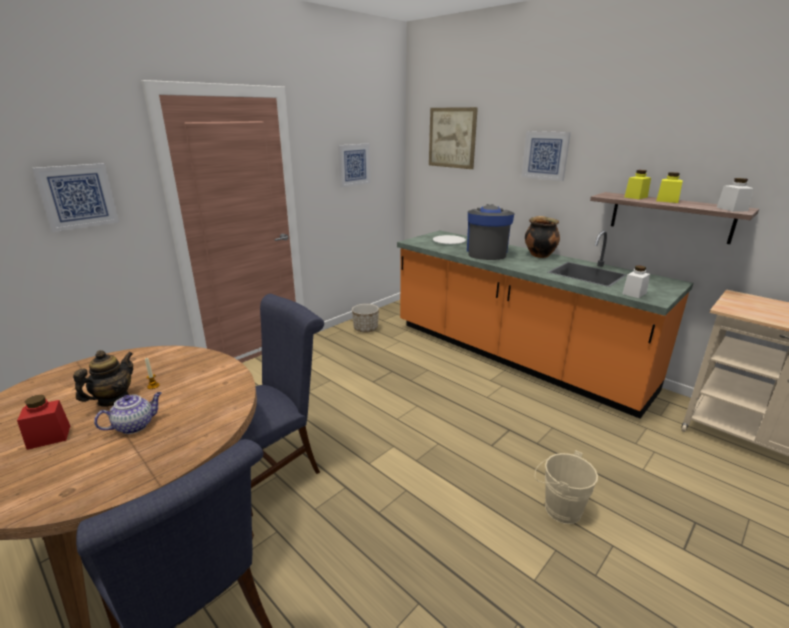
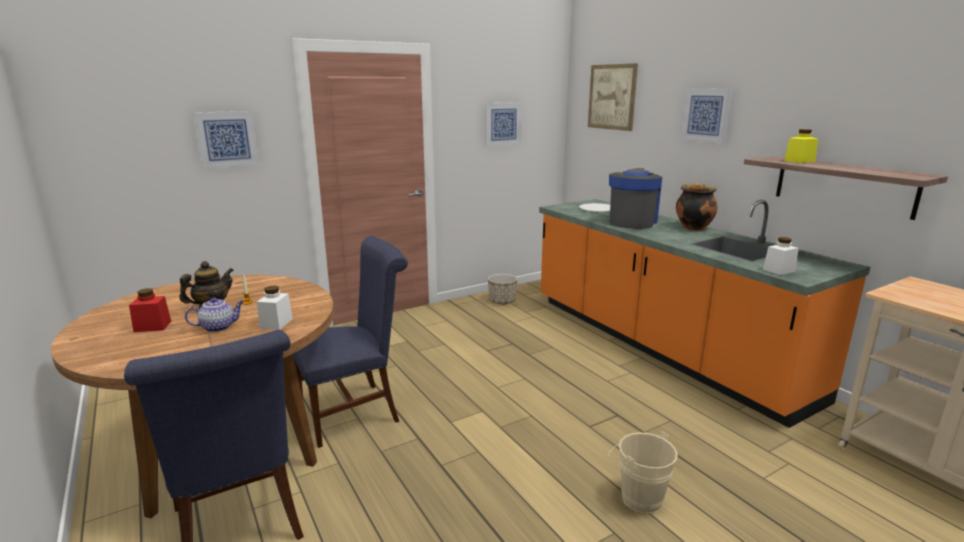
camera: 15 degrees right, 5 degrees down
(667, 201) = (834, 165): yellow jar -> none
(732, 209) = (906, 175): white jar -> white jar (276, 323)

